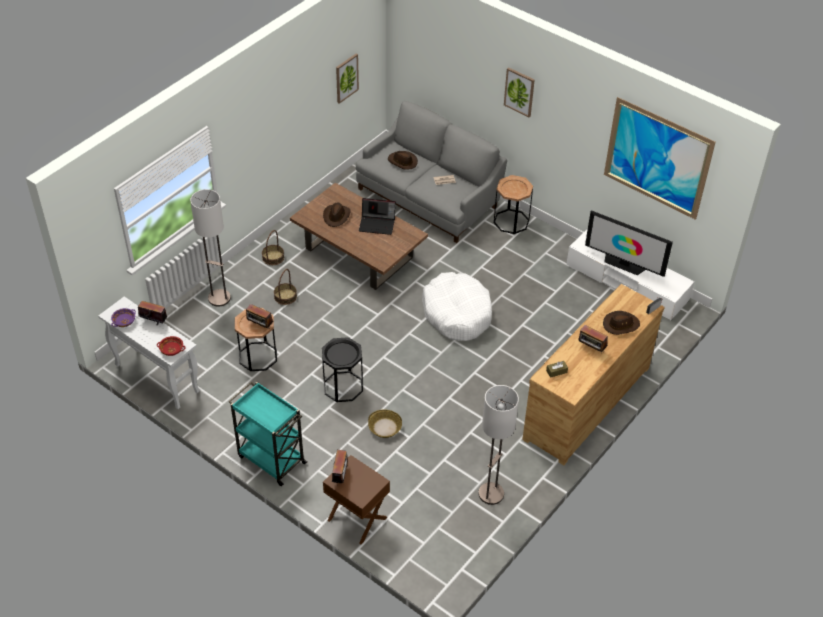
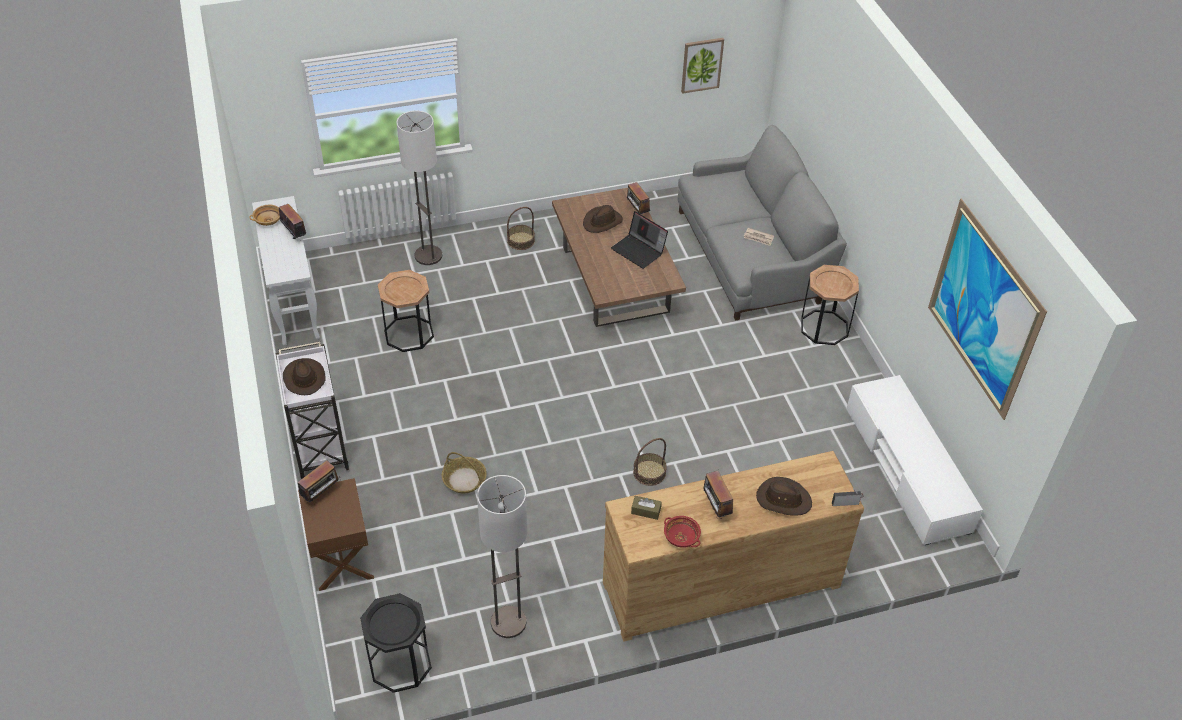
camera: 35 degrees right, 0 degrees up
(124, 321) = (268, 220): purple bowl -> beige bowl
(172, 350) = (282, 270): red bowl -> red bowl (681, 537)
(260, 326) = (406, 295): radio -> radio (637, 211)
(270, 459) = (319, 445): turquoise cart -> white cart
(285, 296) = (495, 286): basket -> basket (649, 472)
(343, 386) = (463, 411): black side table -> black side table (400, 664)
(402, 161) = (729, 196): brown hat -> brown hat (304, 378)
(457, 313) = (662, 398): white dog bed -> none
(519, 92) = (874, 154): picture -> none
(624, 264) = (905, 440): television -> none

